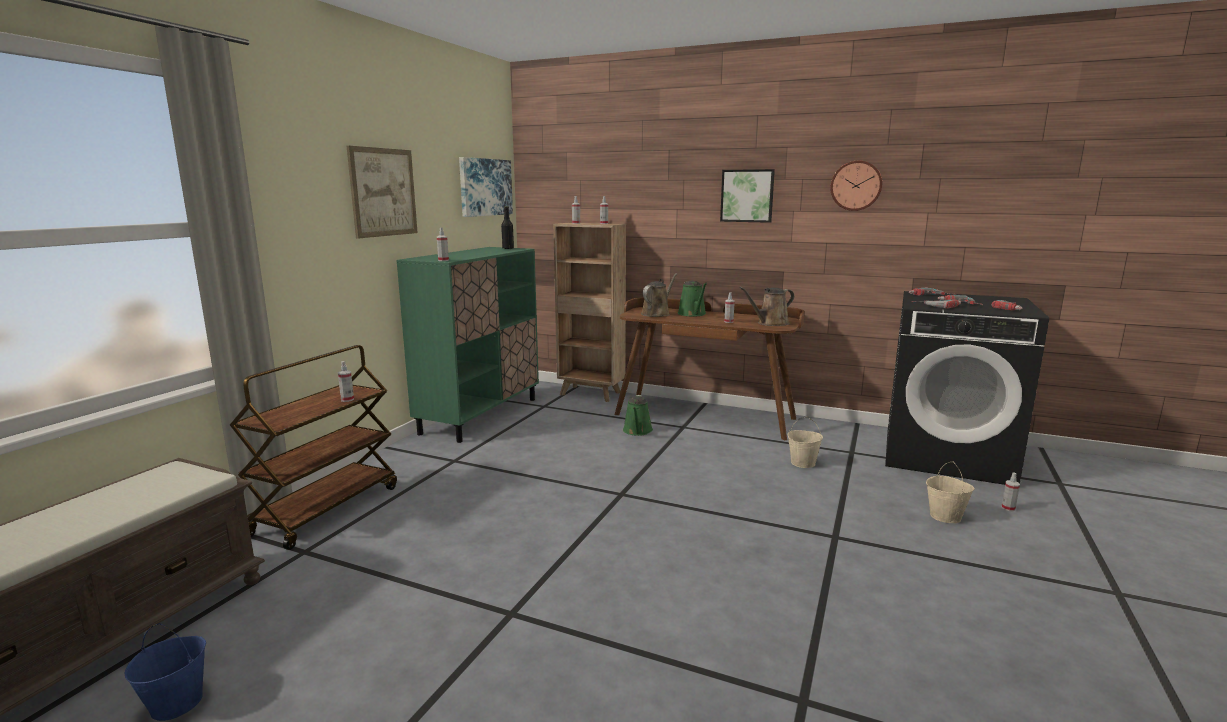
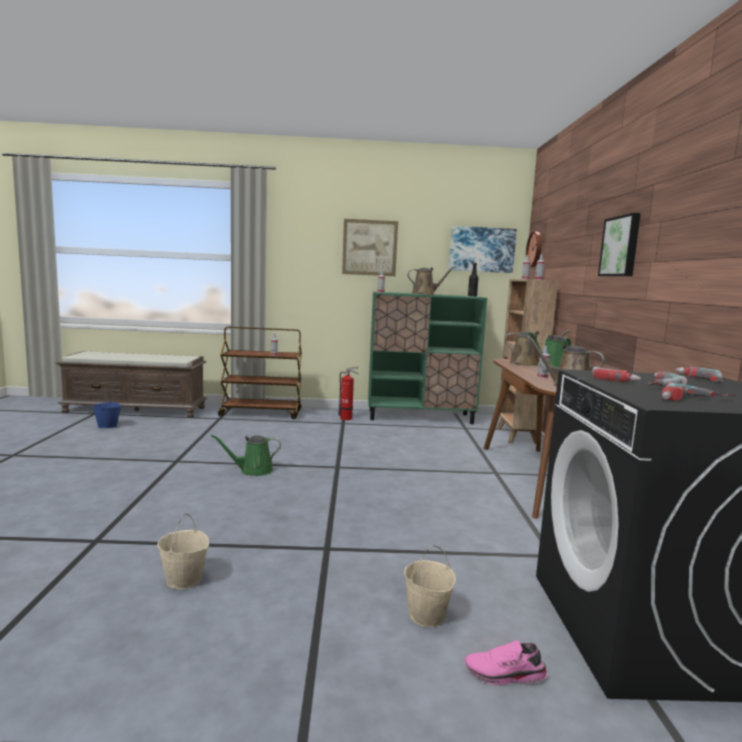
camera: 65 degrees right, 5 degrees down
(437, 454) = (347, 418): none -> fire extinguisher
(477, 254) = (425, 294): none -> brown watering can
(637, 431) = (460, 459): green watering can -> green watering can (253, 471)
(803, 463) = (481, 529): beige bucket -> beige bucket (184, 580)
(856, 185) = (697, 223): wall clock -> wall clock (535, 249)
(1008, 508) = (505, 675): spray bottle -> pink shoe

